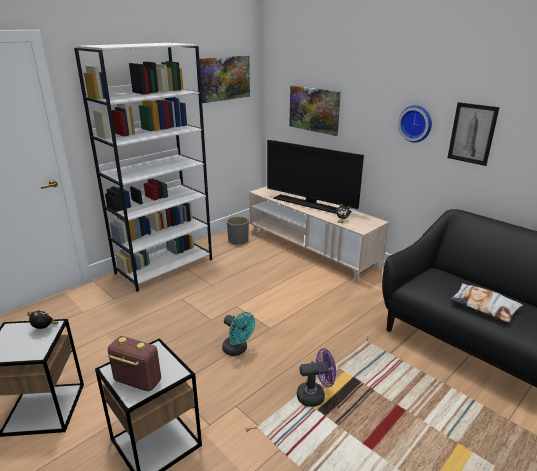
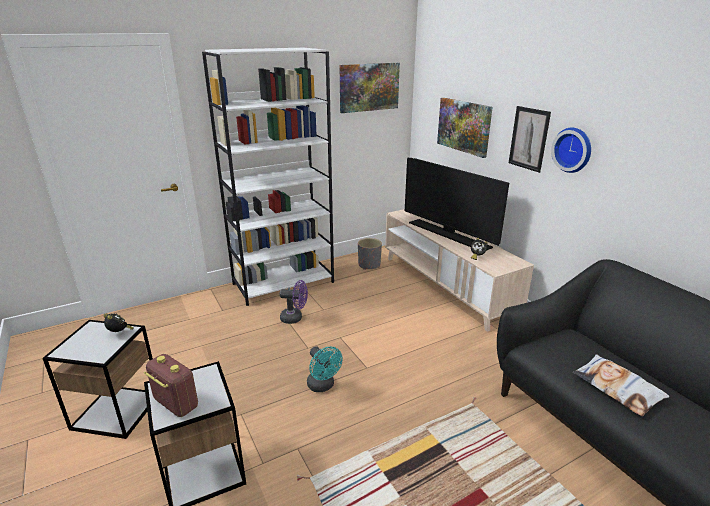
camera: 15 degrees right, 0 degrees up
(315, 395) = (387, 455): purple fan -> purple fan (295, 318)
(472, 133) = (640, 167): picture -> picture (529, 138)

